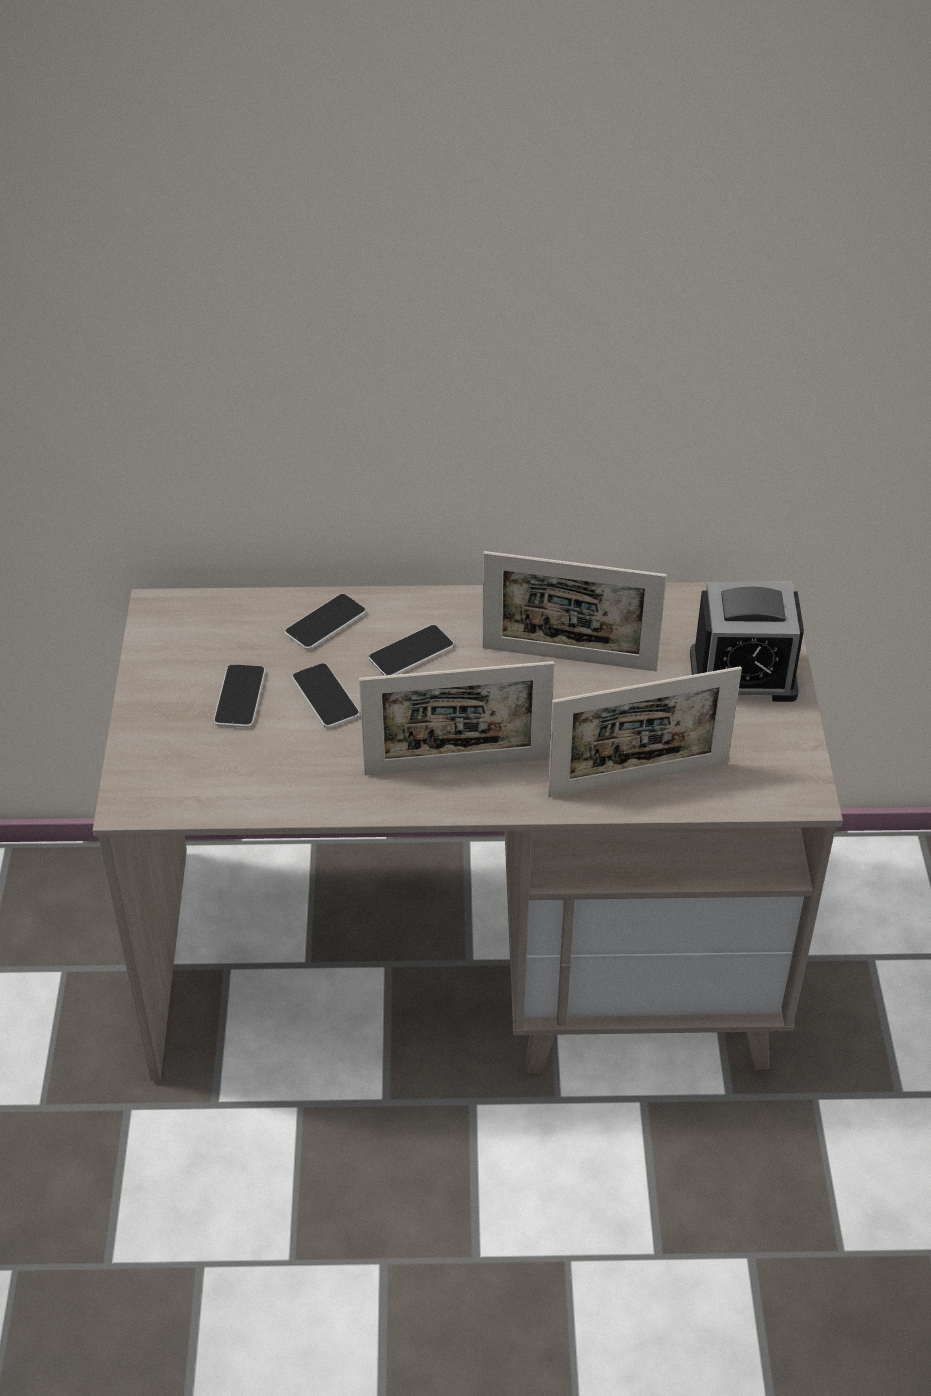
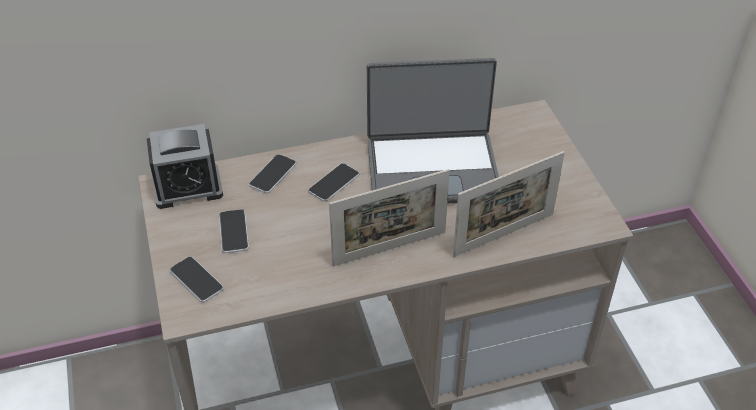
camera: 15 degrees left, 0 degrees up
(325, 697) = (289, 221): phone -> phone (196, 280)
(569, 659) = (432, 169): picture frame -> laptop
(743, 675) = (539, 159): alarm clock -> alarm clock (188, 187)

